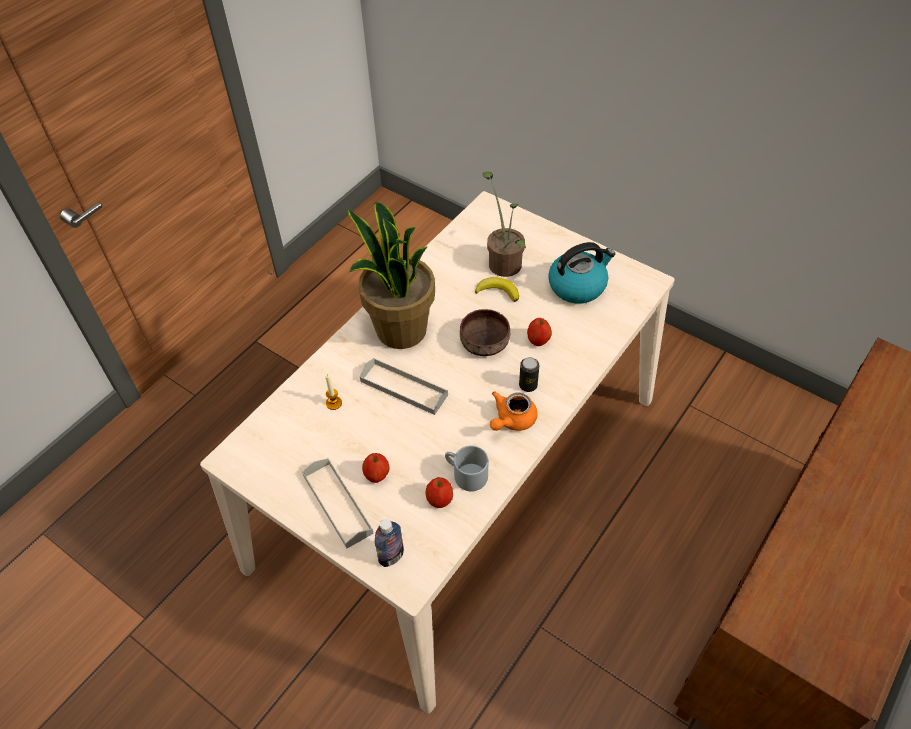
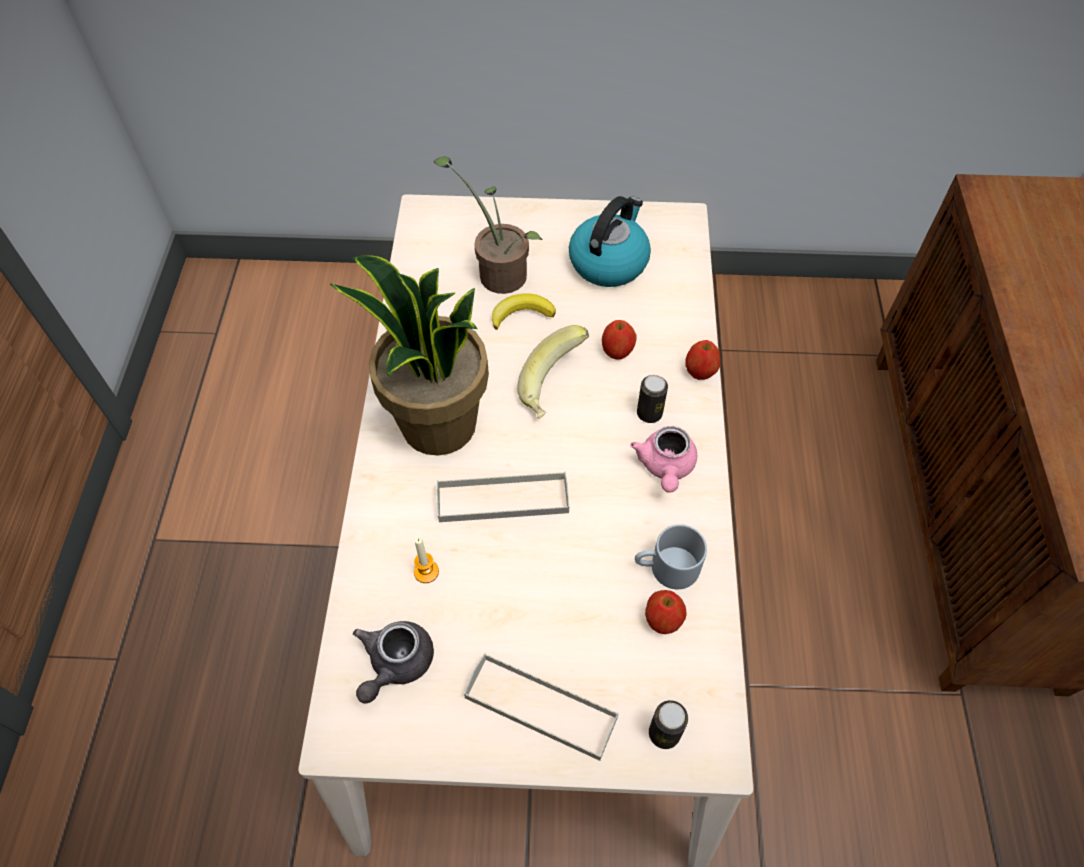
camera: 35 degrees left, 5 degrees up
(282, 440) = (395, 664): none -> grey teapot
(377, 476) = (560, 636): apple -> apple (700, 372)
(391, 556) = (664, 733): bottle -> can
(483, 342) = (555, 387): brown bowl -> banana
(512, 420) = (665, 467): orange teapot -> pink teapot

